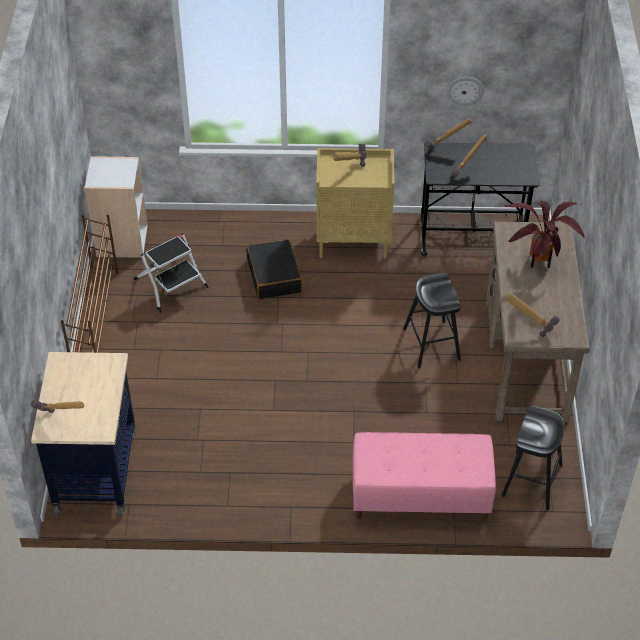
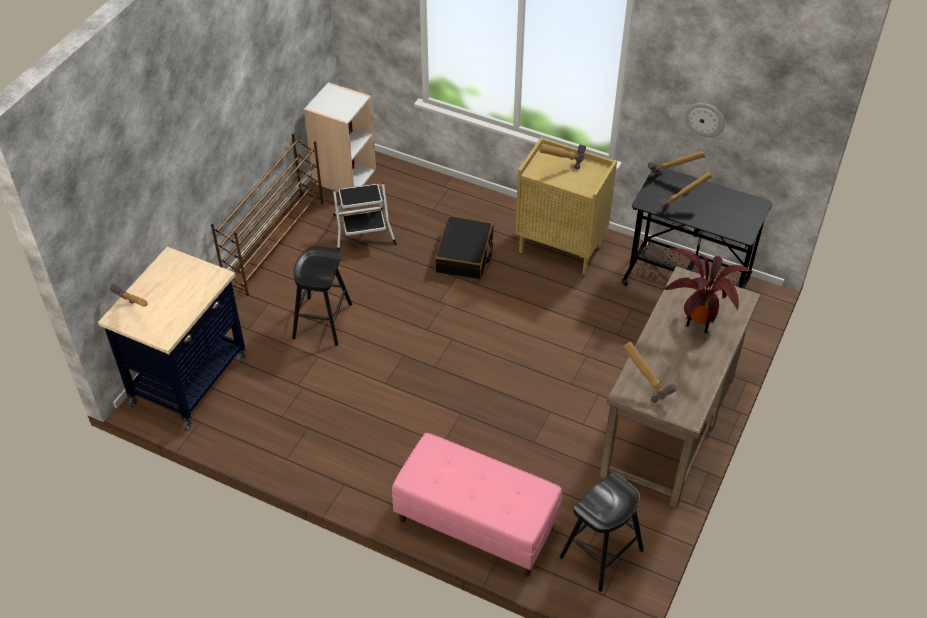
camera: 25 degrees right, 0 degrees up
(431, 344) = (579, 375): black stool -> black stool (322, 321)

